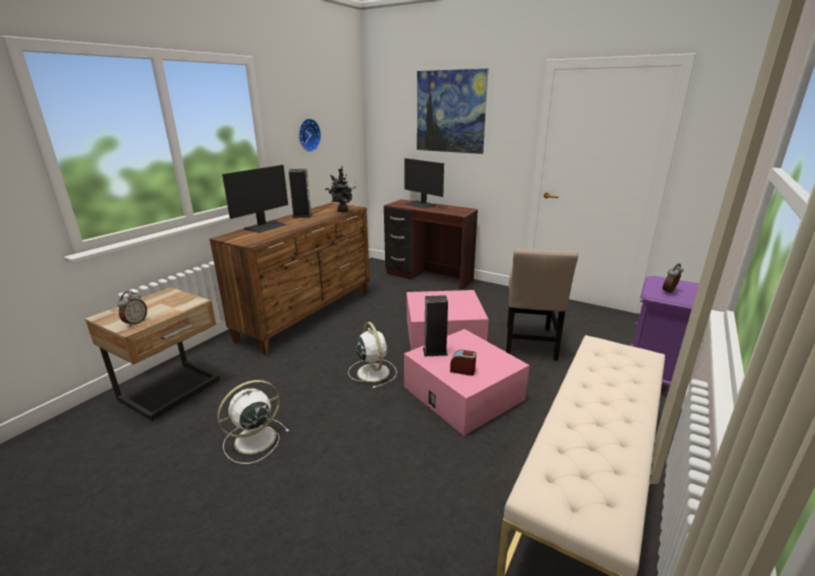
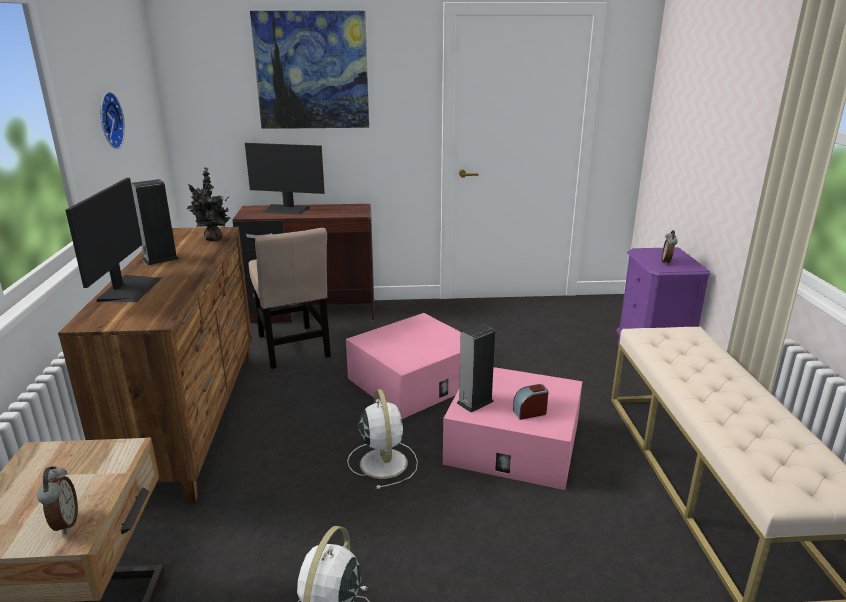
camera: 35 degrees left, 0 degrees up
(372, 371) = (383, 462): white fan -> white fan turned 45 degrees clockwise
(529, 344) = (517, 361): beige chair -> beige chair (293, 348)

